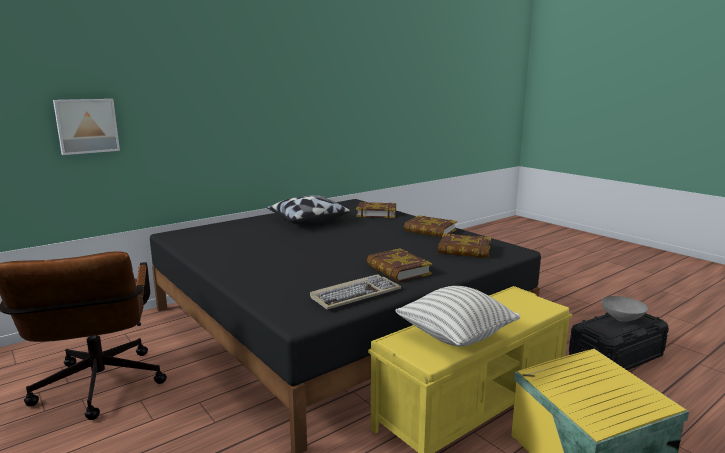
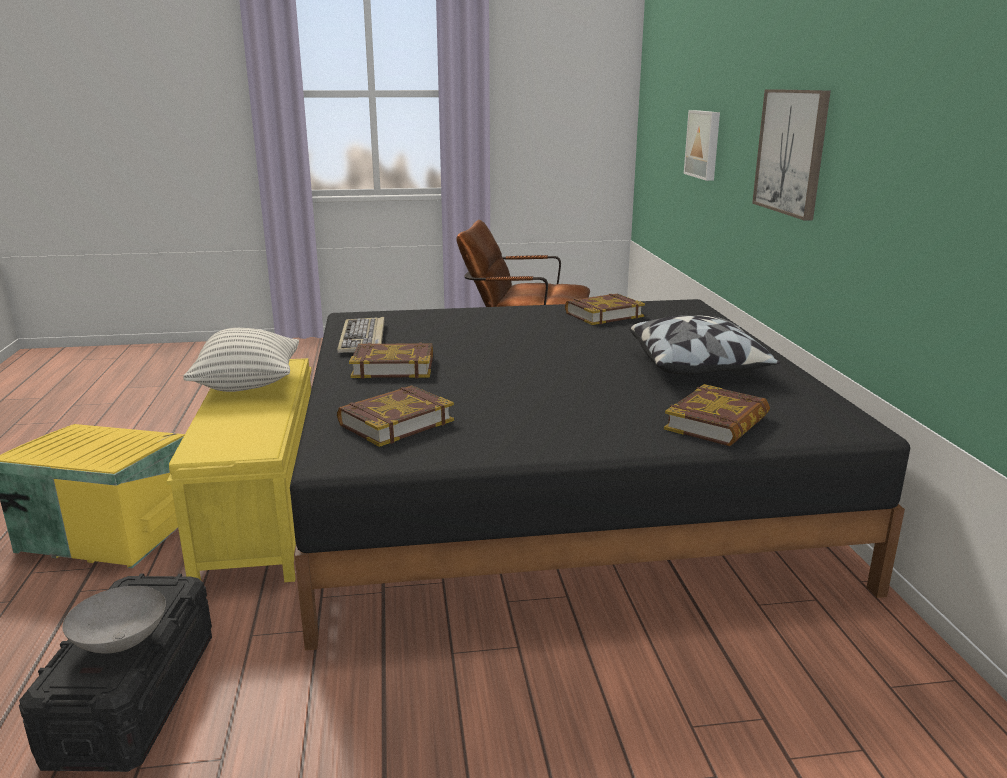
camera: 120 degrees right, 5 degrees up
(228, 114) = (791, 152): none -> picture
(430, 230) = (536, 432): book -> book (603, 314)

